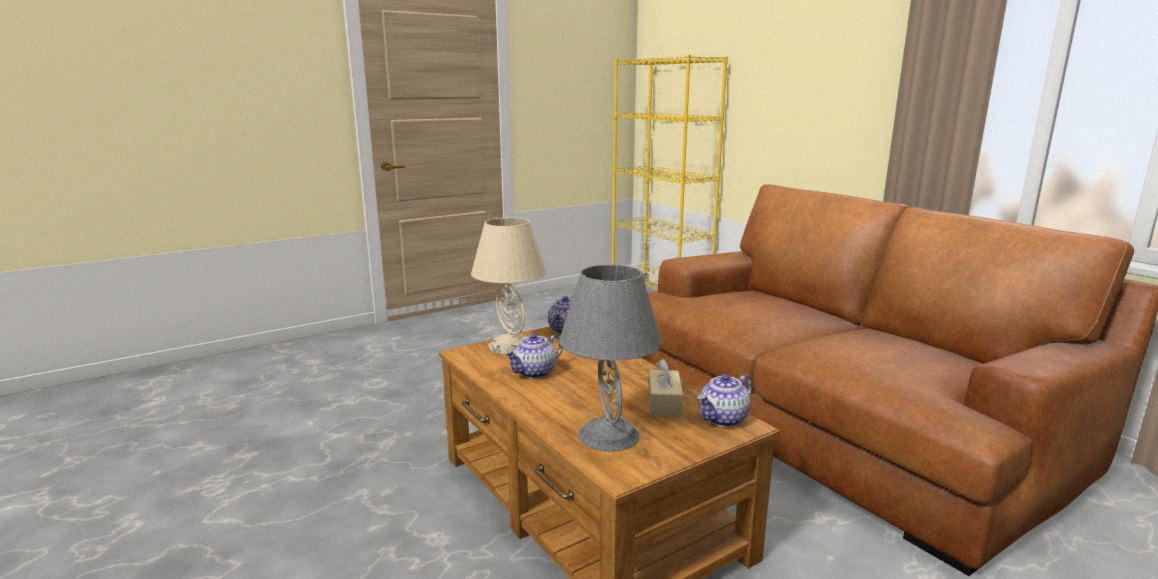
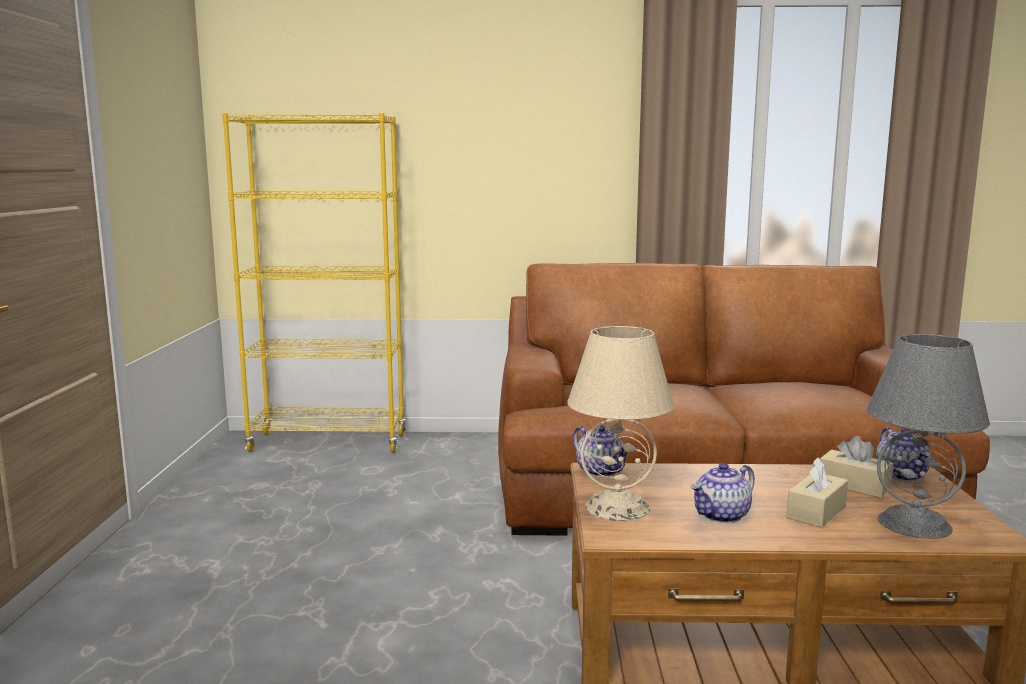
camera: 55 degrees left, 5 degrees down
(535, 373) = (722, 515): teapot -> teapot turned 60 degrees clockwise
(583, 399) = (816, 512): none -> beige tissue box

